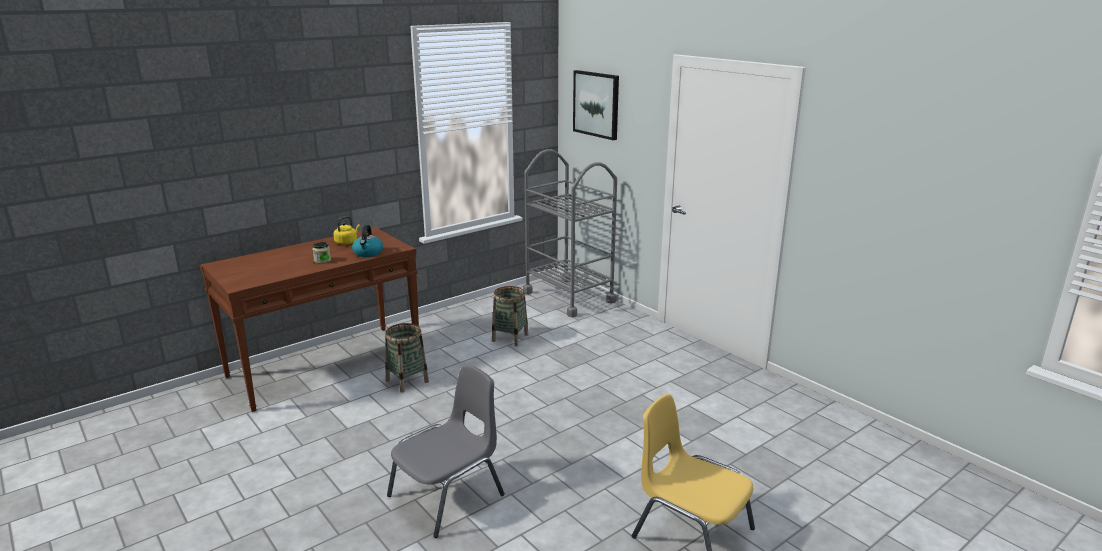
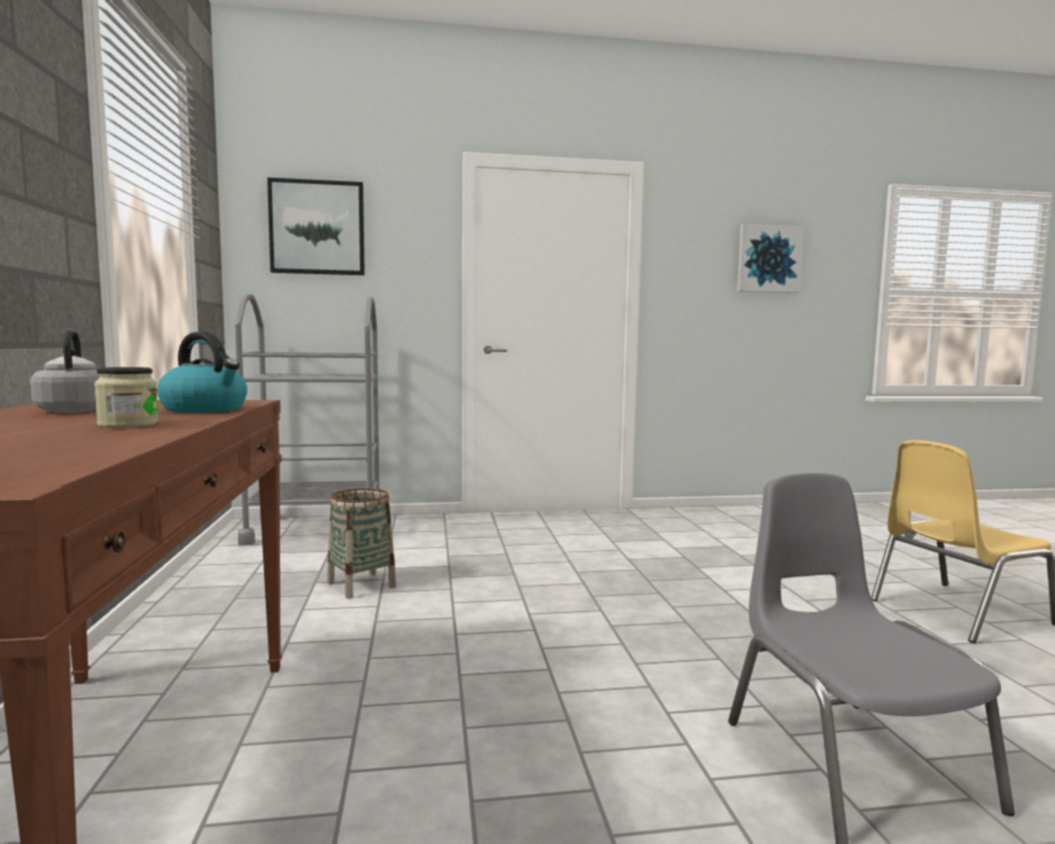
camera: 60 degrees left, 15 degrees down
(347, 242) = (74, 410): yellow kettle -> grey kettle
(407, 381) = (362, 705): basket -> none
(922, 179) = (768, 259): none -> picture

